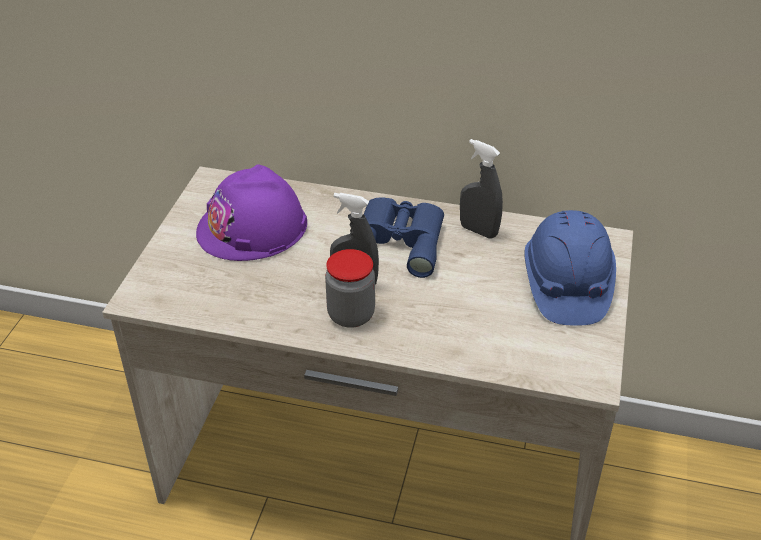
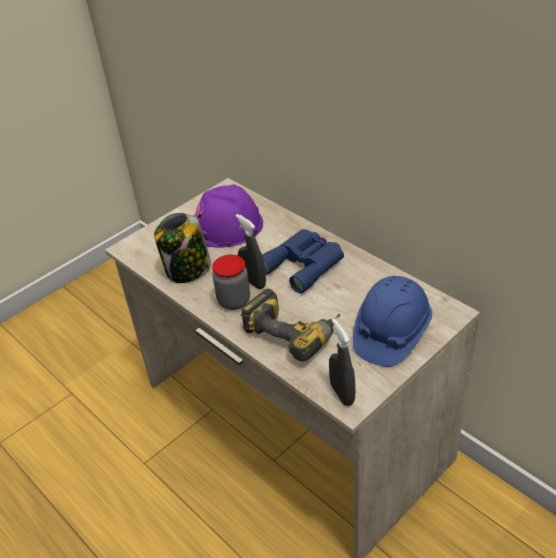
camera: 35 degrees right, 0 degrees up
(253, 299) = (187, 270): none -> jar
(458, 324) = (294, 332): none -> power drill
(478, 231) = (364, 274): grey spray bottle -> grey spray bottle (342, 394)

